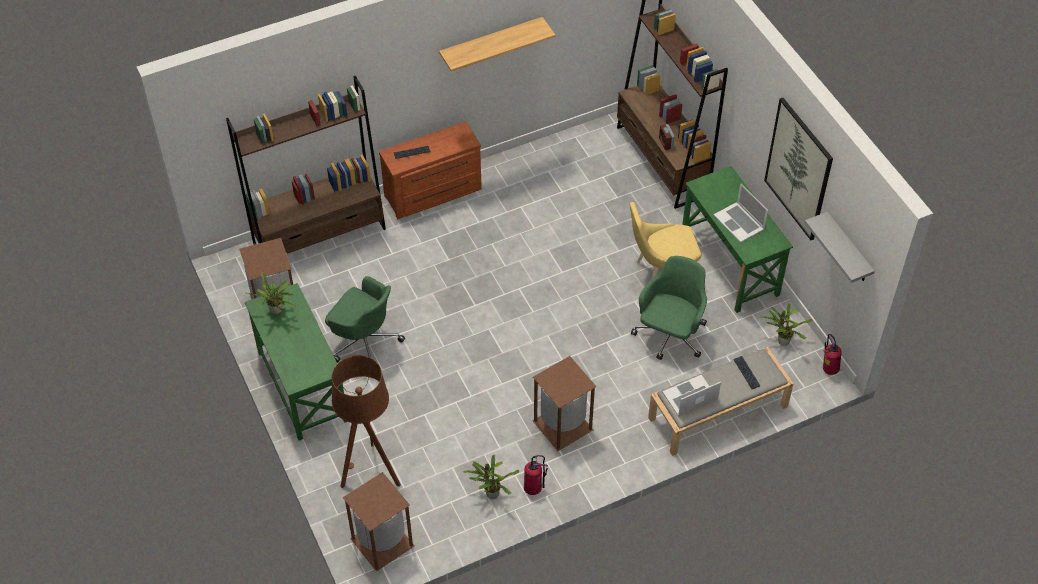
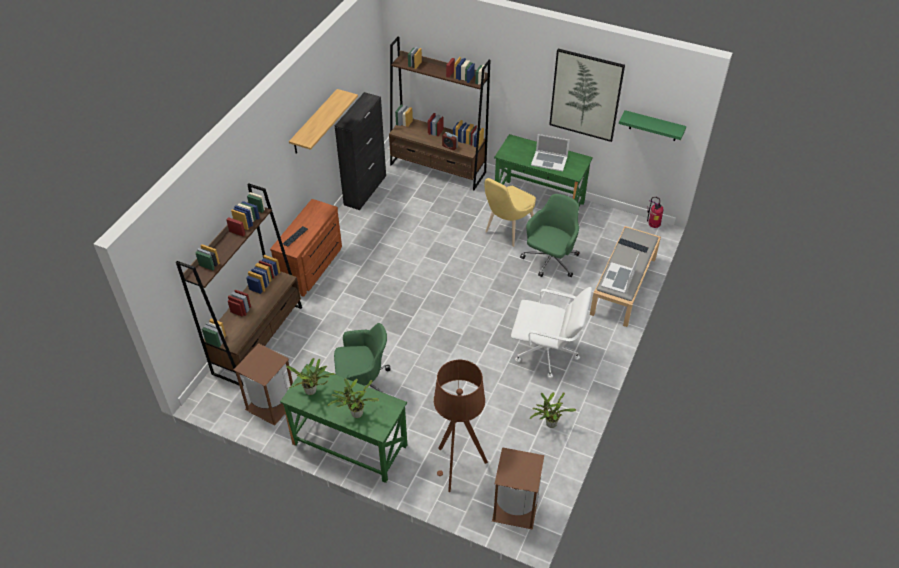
camera: 40 degrees left, 5 degrees down
(533, 488) = (571, 402): fire extinguisher -> none
(562, 426) = (547, 353): brown trash can -> white office chair
(564, 141) = (365, 190): none -> black cabinet
(670, 336) = (550, 261): green office chair -> green office chair turned 45 degrees clockwise
(782, 340) = (612, 225): potted plant -> potted plant (355, 414)
(848, 249) = (653, 126): grey shelf -> green shelf

